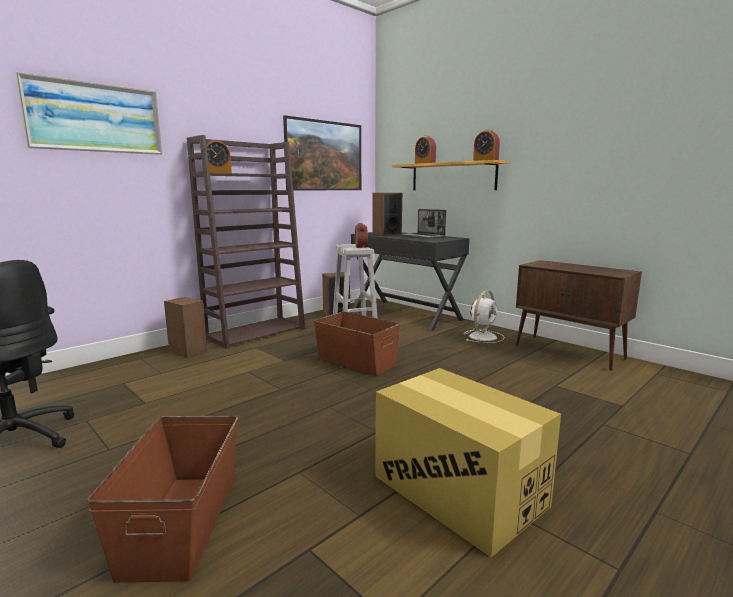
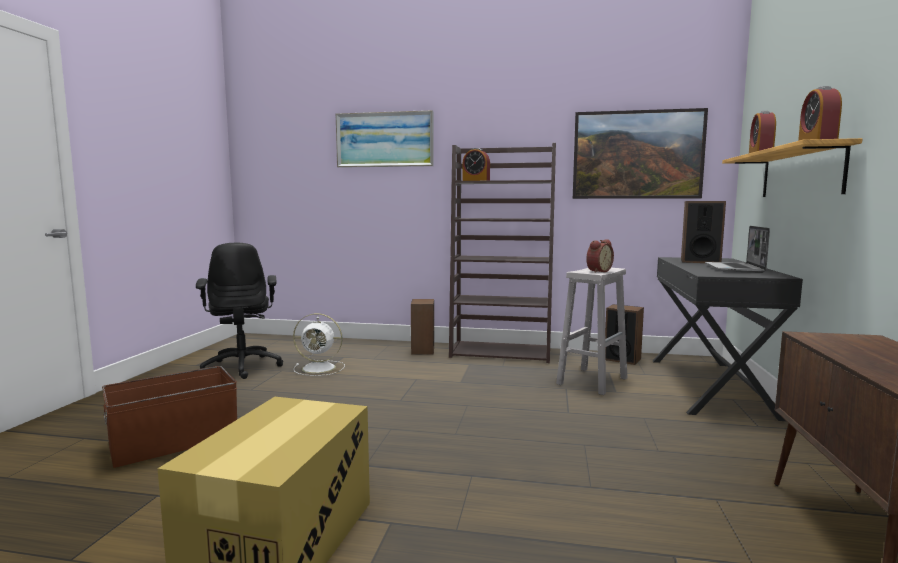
camera: 55 degrees right, 5 degrees down
(356, 361) = (512, 407): brown storage box -> none
(483, 336) = (753, 451): white fan -> white fan (320, 368)

